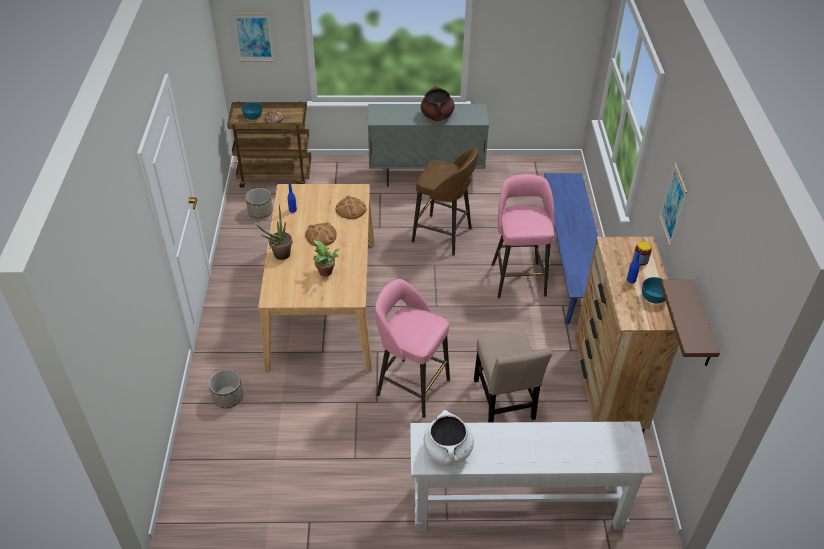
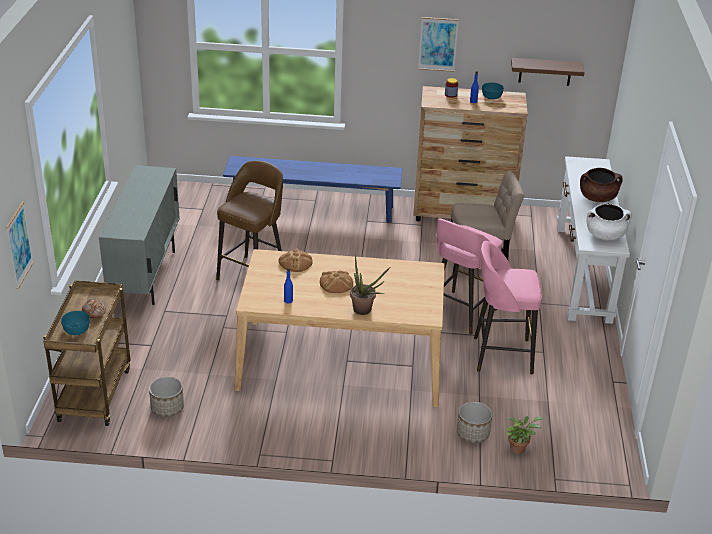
camera: 85 degrees left, 10 degrees down
(326, 273) = (394, 282): potted plant -> potted plant (518, 447)
(437, 116) = (146, 195): brown cooking pot -> brown cooking pot (597, 198)
(518, 278) = (327, 238): pink stool -> pink stool (500, 355)

